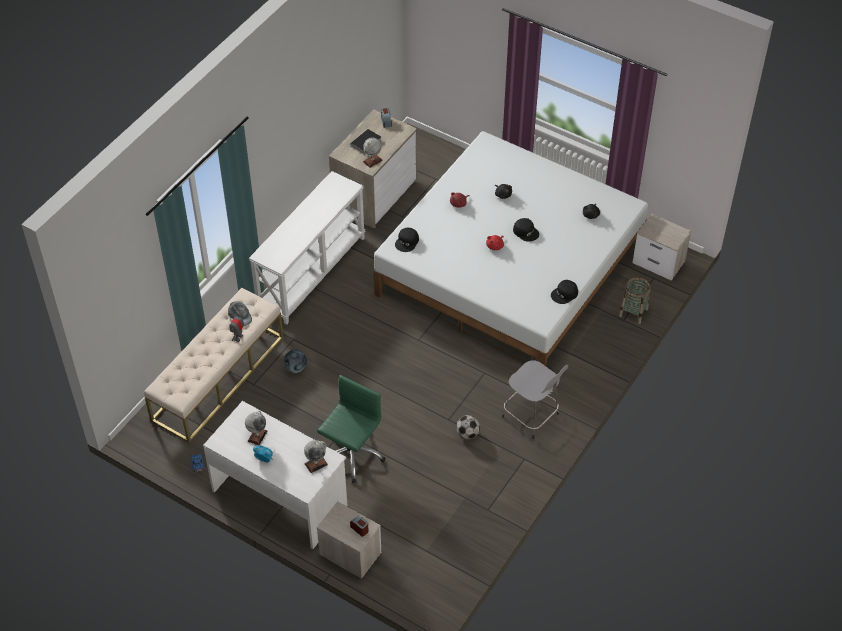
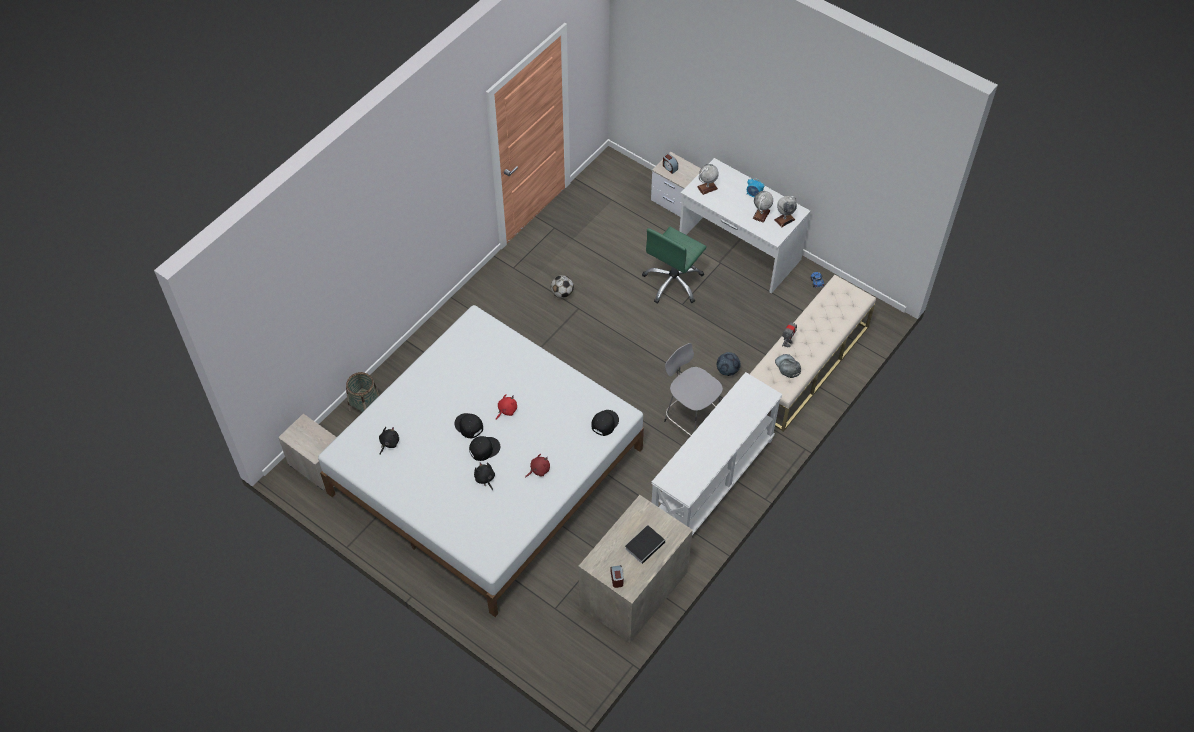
camera: 175 degrees left, 5 degrees up
(372, 161) = (638, 517): globe -> globe (784, 219)
(532, 417) = (498, 305): grey stool -> grey stool (691, 420)
(564, 294) = (444, 347): black cap -> black cap (484, 448)

